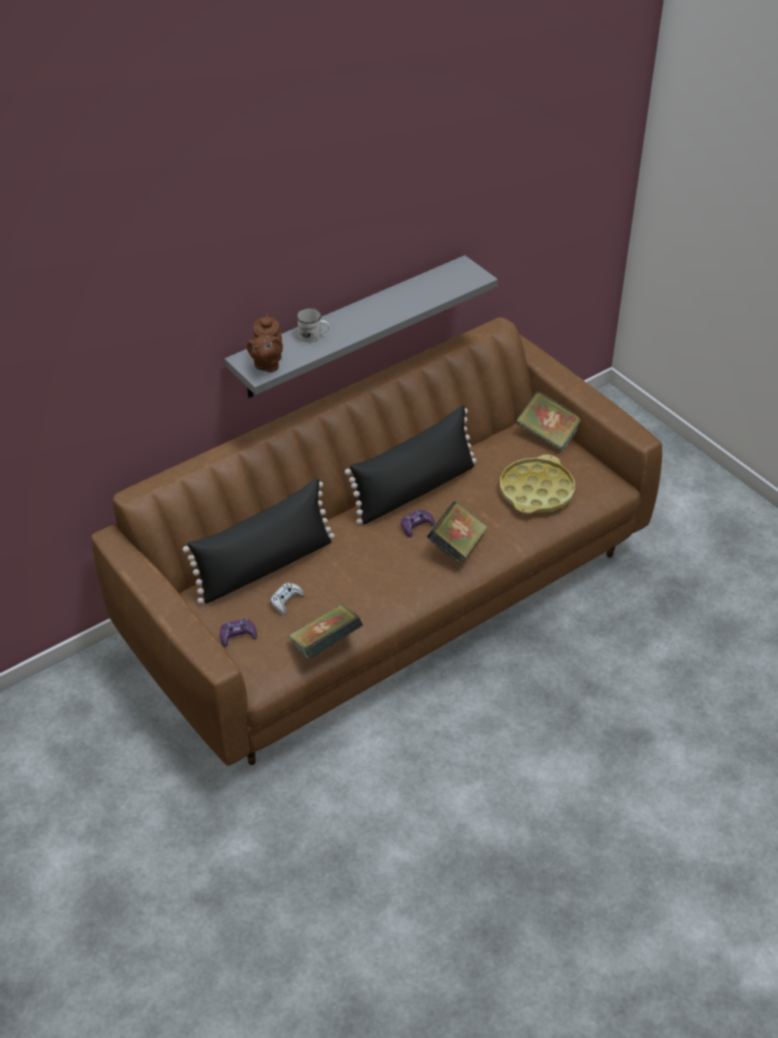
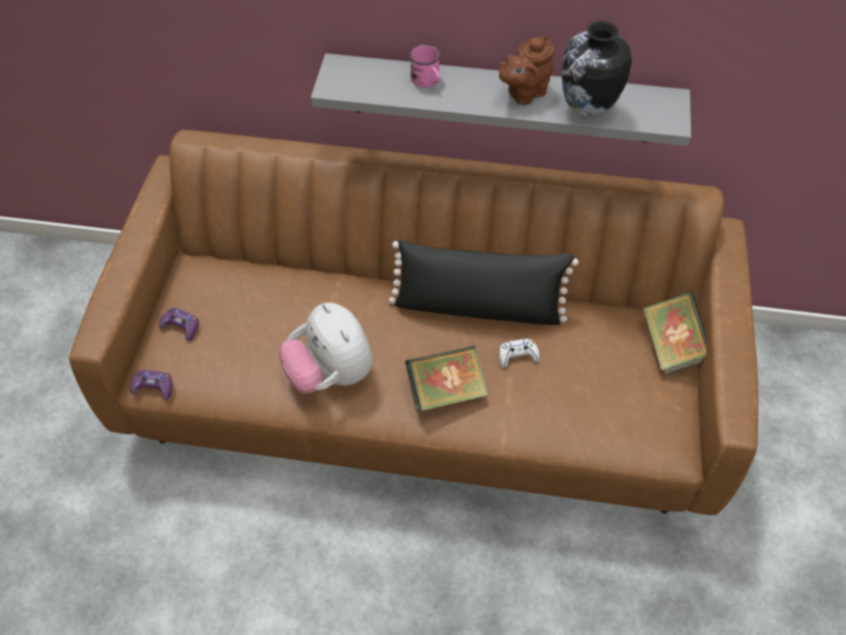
camera: 45 degrees right, 10 degrees up
(265, 566) = (275, 282): black pillow -> none
(267, 364) = (350, 82): brown teapot -> brown teapot (524, 93)
(286, 601) = (250, 327): white game controller -> white game controller (517, 356)
(313, 336) = (427, 81): white mug -> pink mug
(326, 645) = (229, 393): book -> none
(375, 588) = (330, 374): none -> plush toy
(416, 526) = (436, 343): purple game controller -> purple game controller (154, 387)
(426, 297) = (587, 110): none -> vase
(536, 491) = (587, 395): yellow tray -> none

